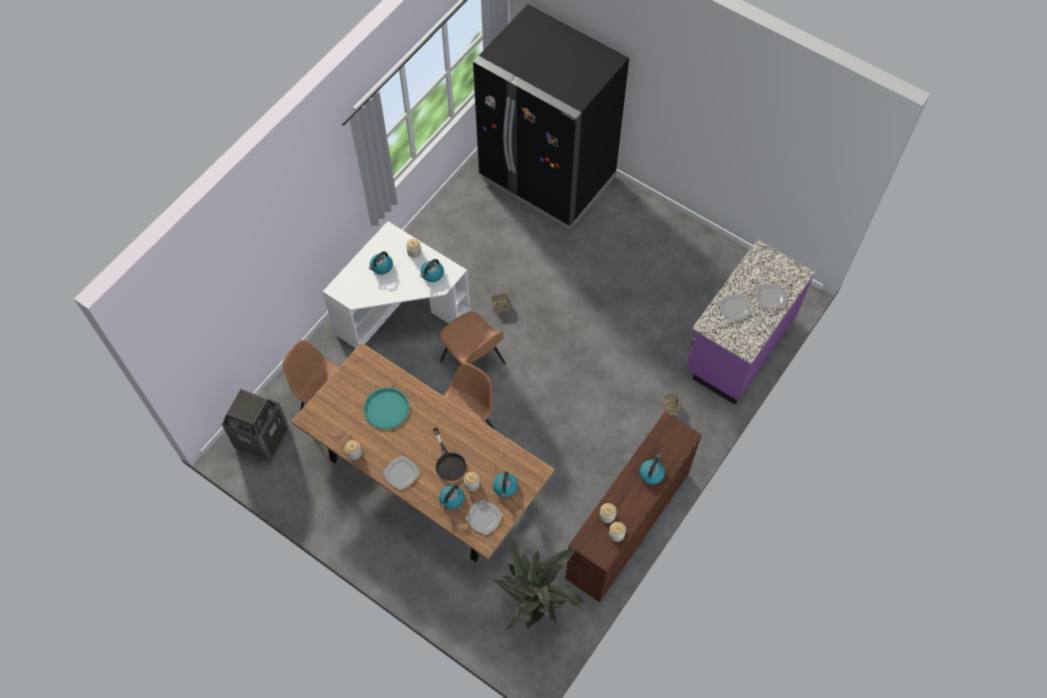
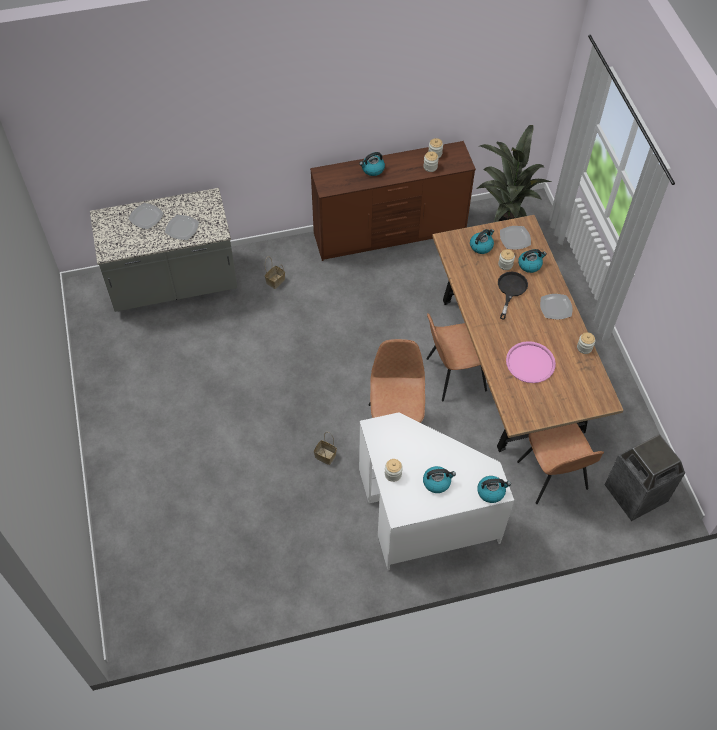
camera: 140 degrees left, 5 degrees down
(386, 409) = (530, 363): turquoise tray -> pink tray
(432, 274) = (395, 439): kettle -> kettle (491, 492)
(547, 178) = (154, 552): black fridge -> none
(738, 345) = (174, 285): purple counter -> grey counter

